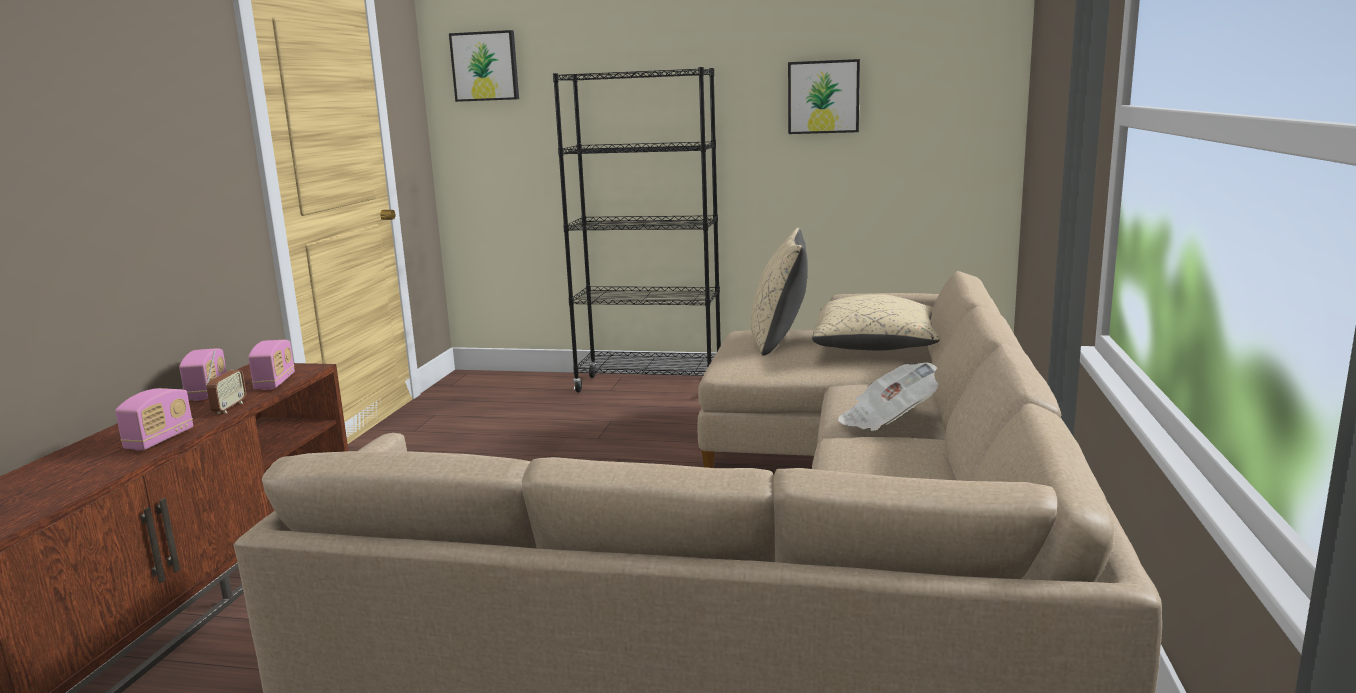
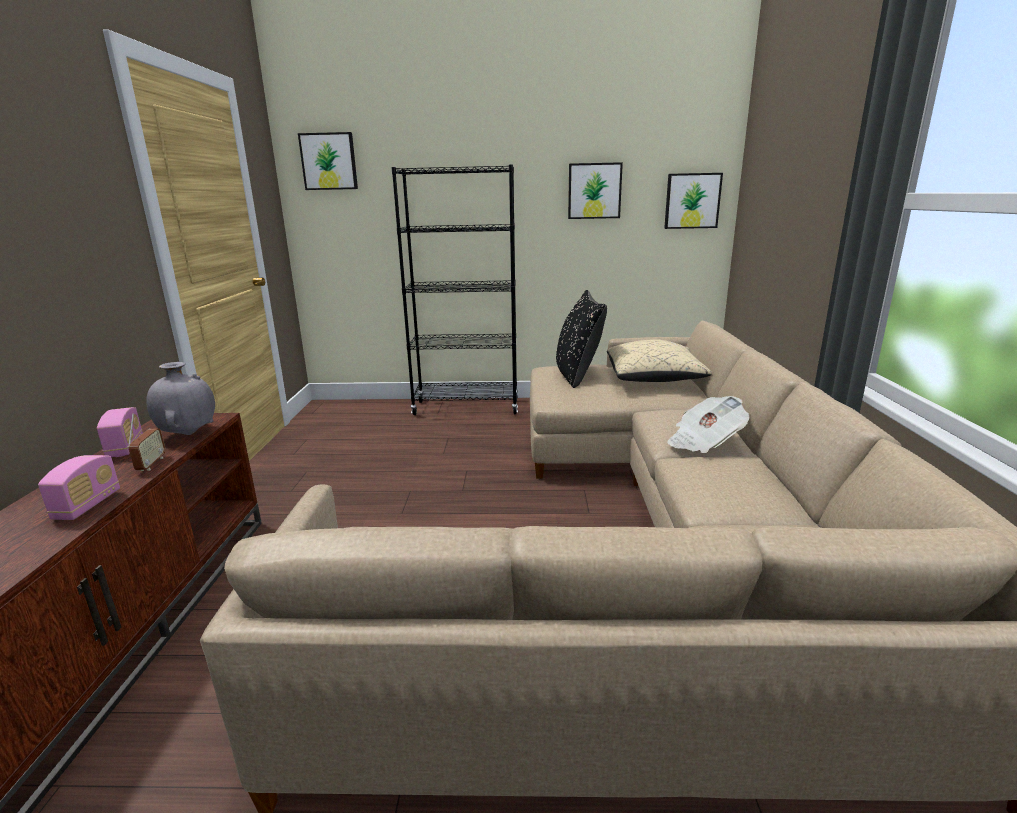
camera: 10 degrees left, 5 degrees up
(275, 382) = (188, 434): radio -> grey vase
(779, 340) = (577, 375): beige pillow -> black pillow
(960, 108) = (692, 201): none -> picture

